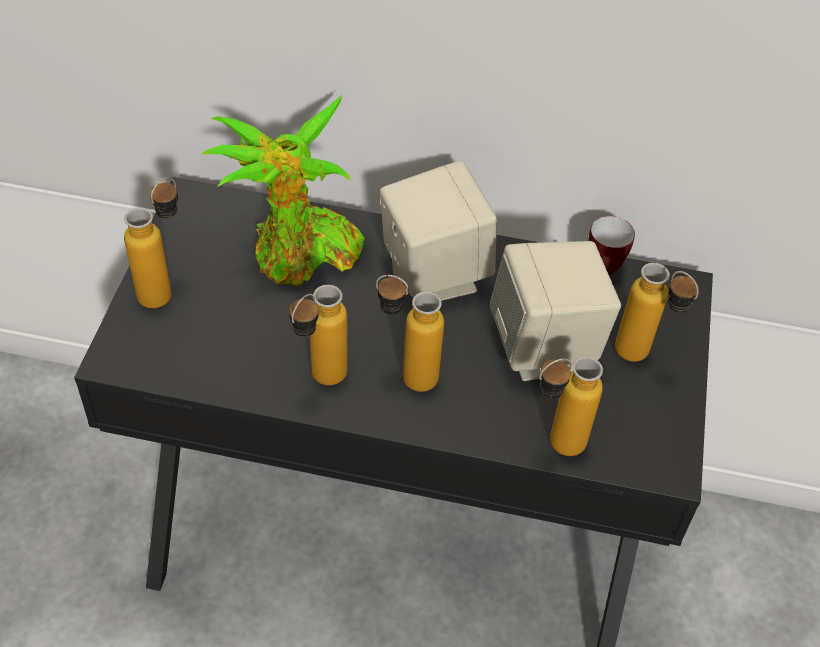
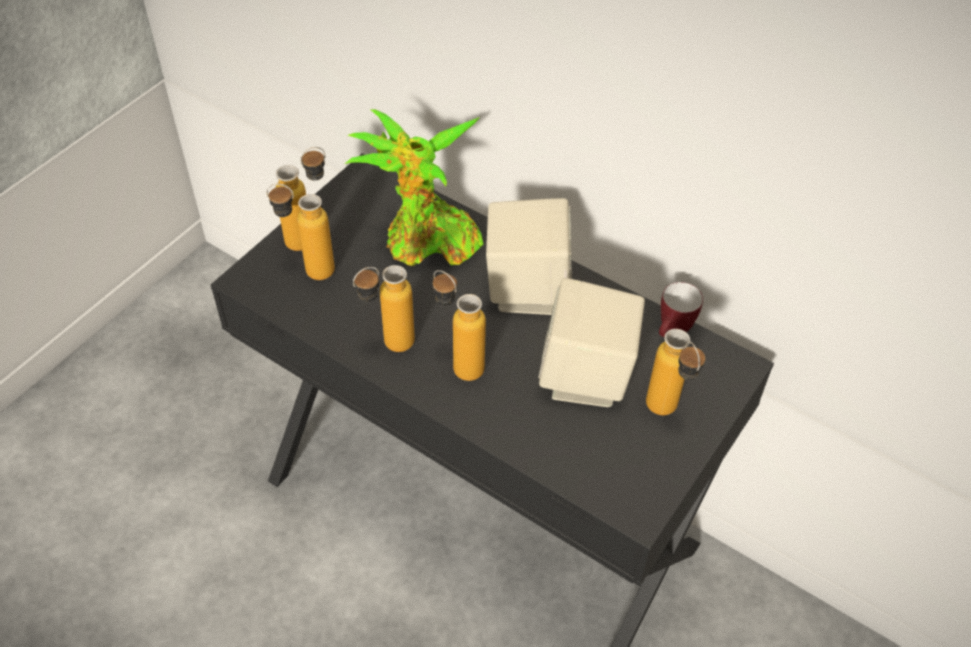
camera: 25 degrees right, 0 degrees up
(553, 446) = (548, 460): bottle -> bottle (308, 270)

